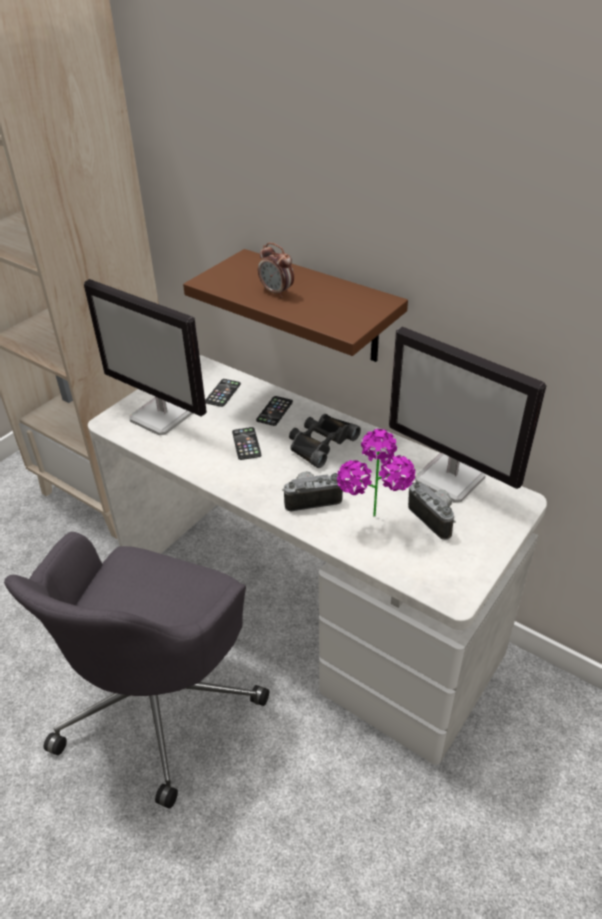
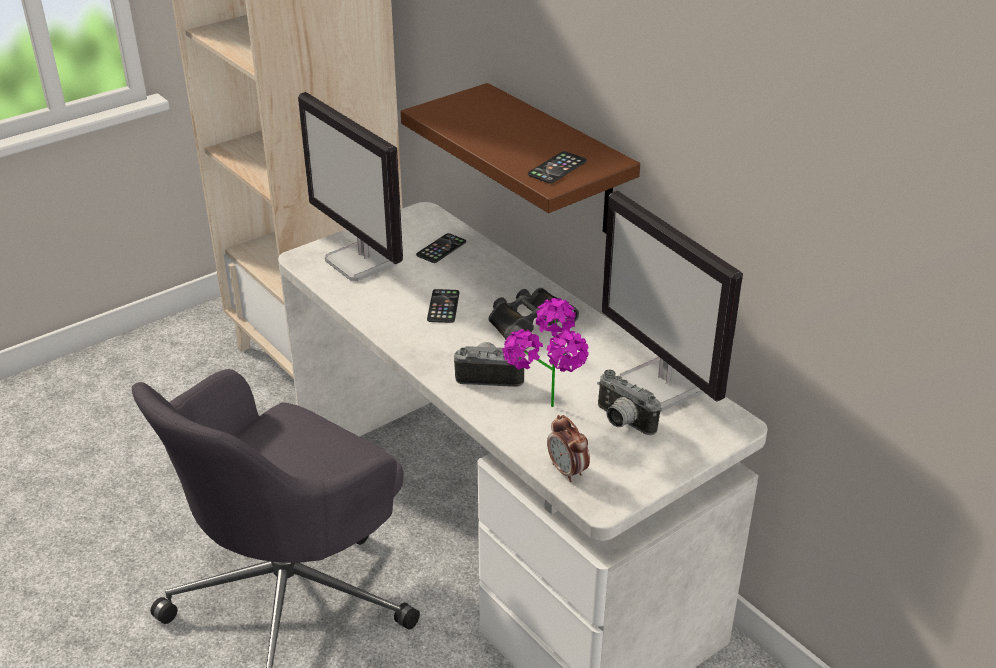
camera: 15 degrees right, 5 degrees down
(274, 411) = (491, 278): phone -> phone (557, 168)
(277, 292) = (496, 134): alarm clock -> alarm clock (567, 471)
(435, 518) = (621, 422): camera -> camera turned 150 degrees clockwise

